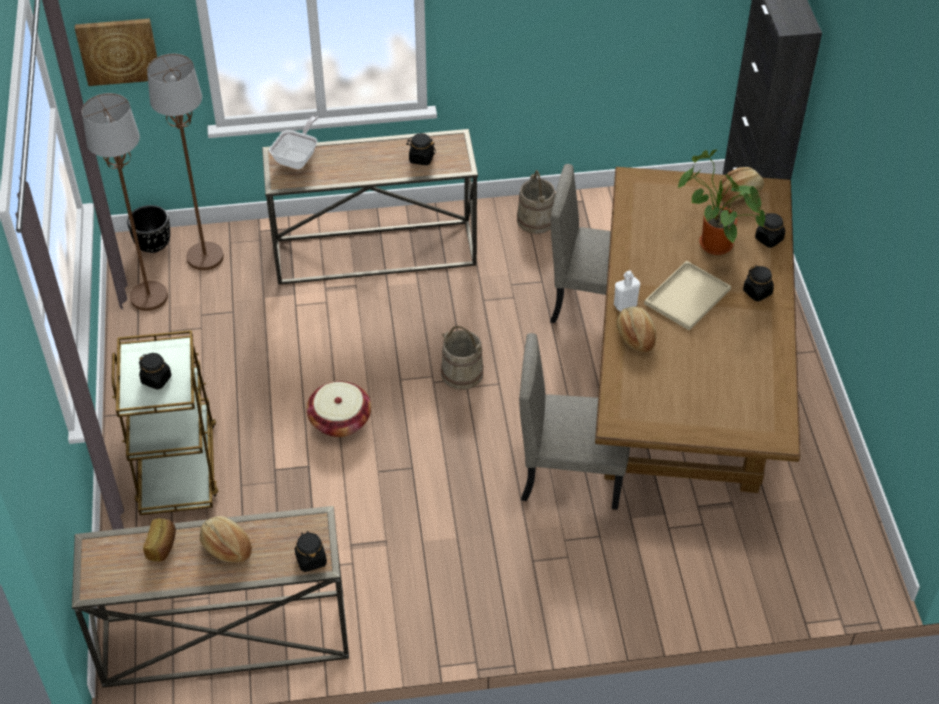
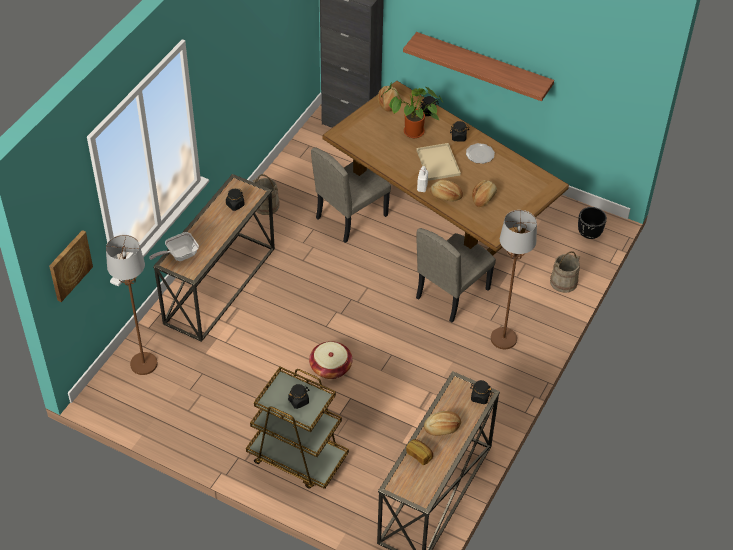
camera: 55 degrees left, 0 degrees up
(148, 297) = (149, 407): brown floor lamp -> brown floor lamp (503, 339)
(153, 246) = (108, 384): black planter -> black planter (589, 234)
(298, 157) = (179, 255): frying pan -> frying pan turned 90 degrees counterclockwise
(461, 373) = (346, 298): beige bucket -> beige bucket (563, 282)
(673, 376) = (483, 198): none -> bread
(749, 329) = (479, 154): none -> plate
(864, 221) = (483, 65): none -> shelf

